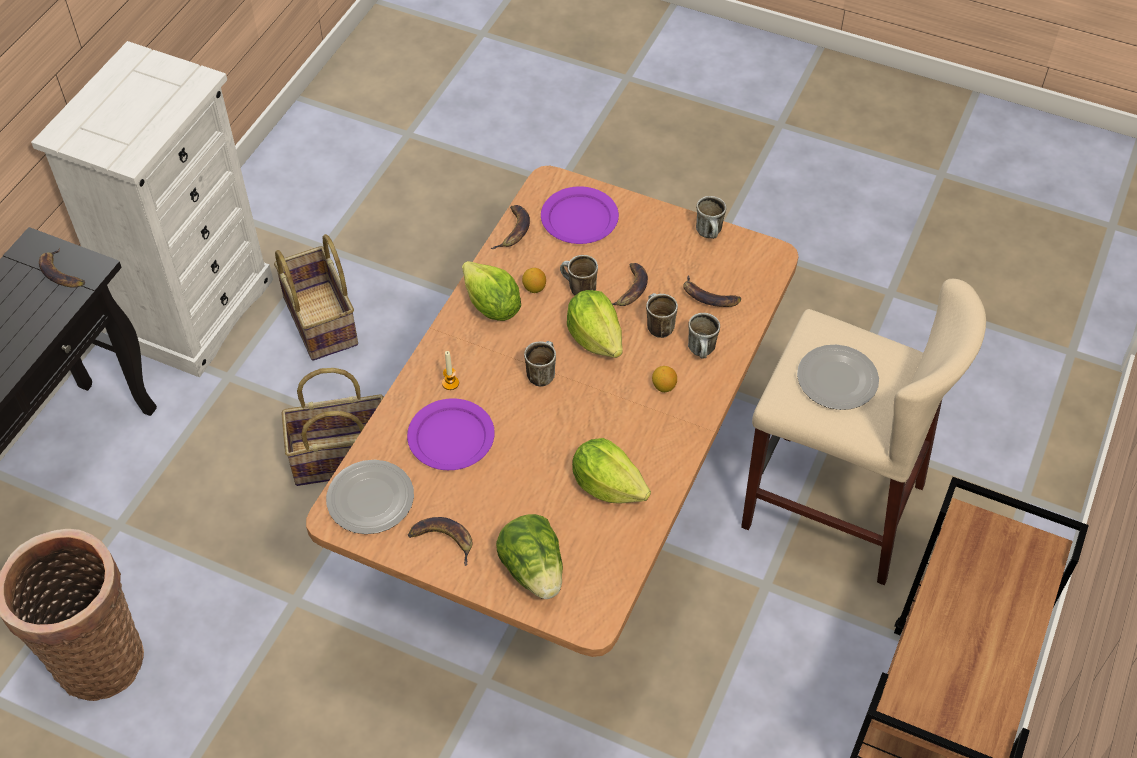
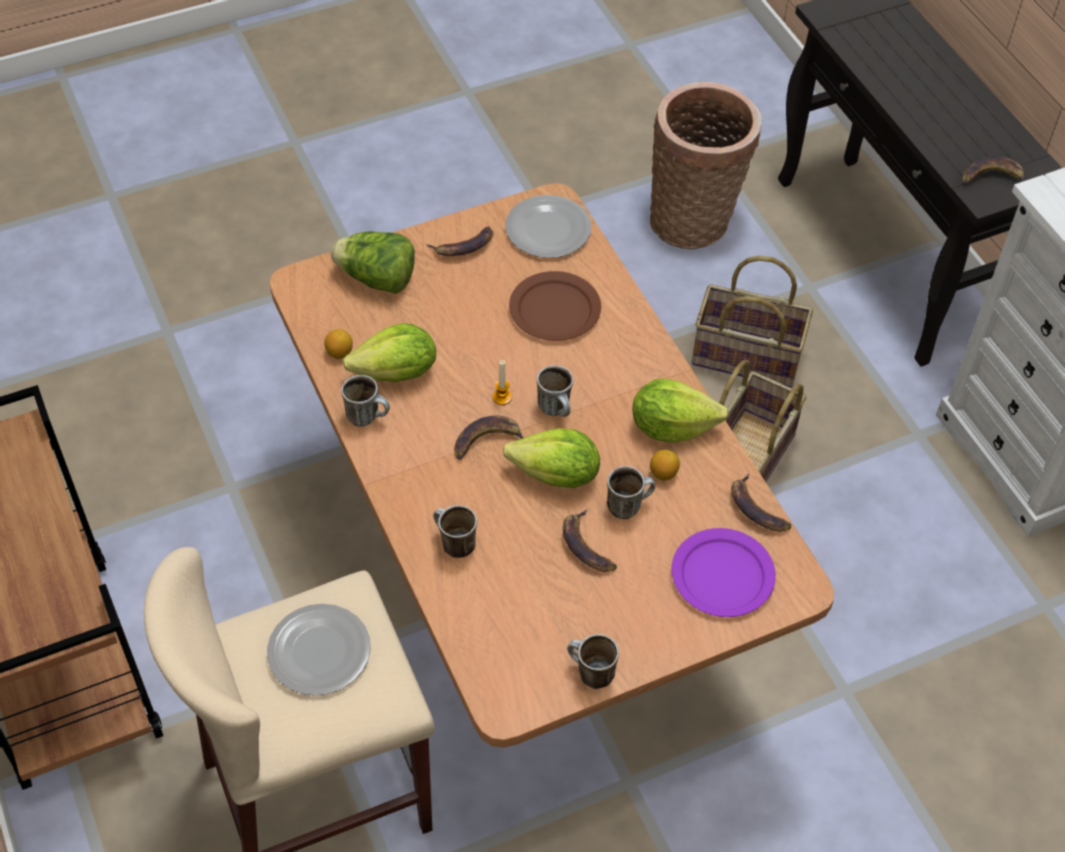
camera: 130 degrees right, 0 degrees up
(322, 321) = (934, 542): basket -> basket (745, 358)
(450, 383) = (612, 343): candle -> candle (502, 397)
(451, 436) = (555, 310): purple plate -> brown plate
(657, 326) = (520, 533): mug -> mug (368, 417)
(663, 386) = (448, 485): lemon -> lemon (339, 352)
(708, 297) = (511, 603): banana -> banana (488, 441)

